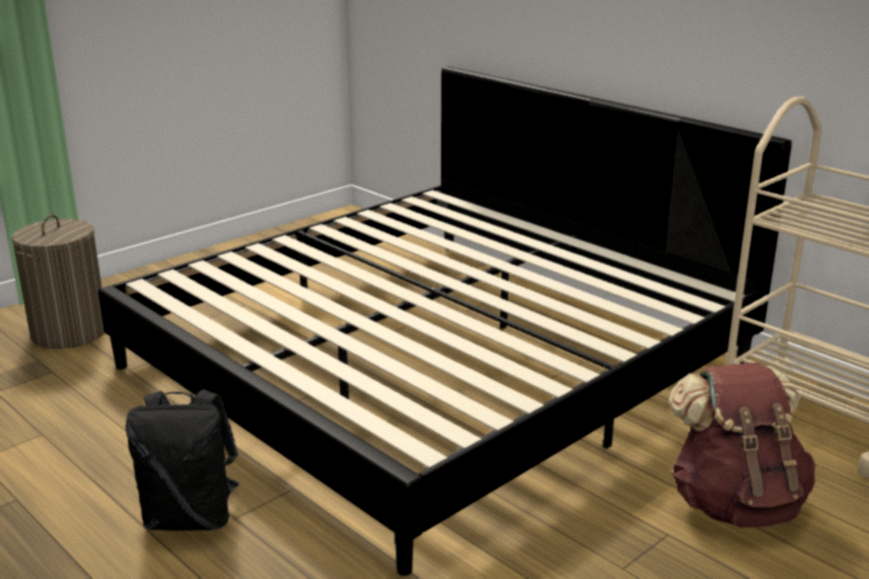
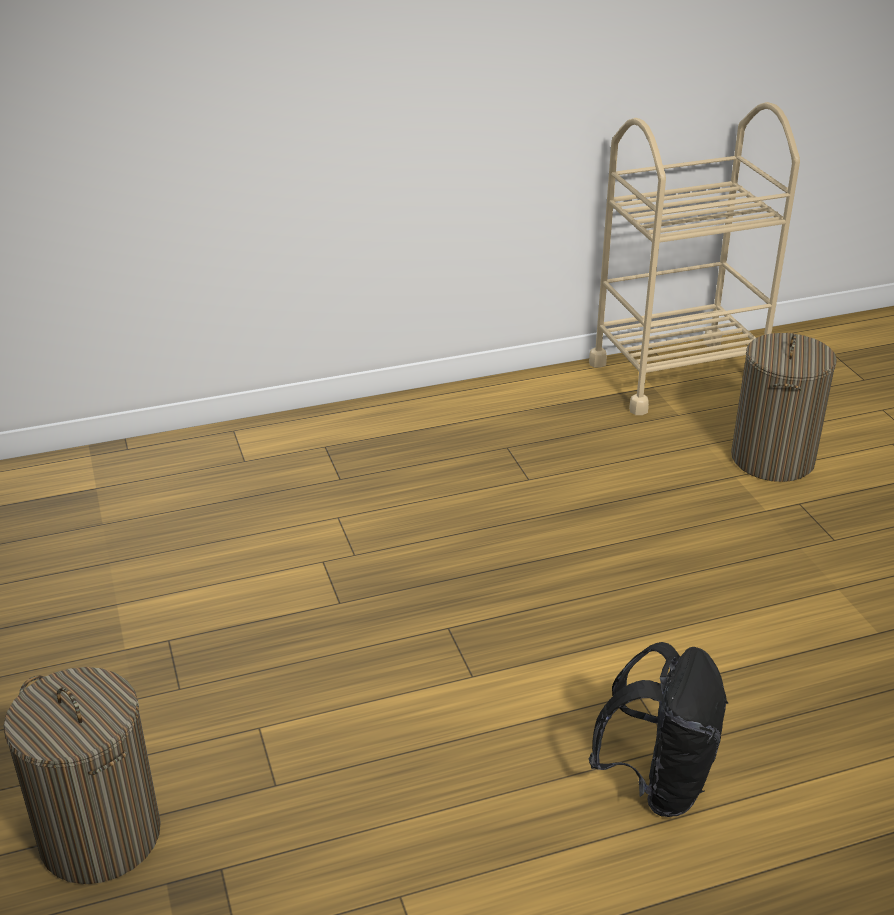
camera: 65 degrees left, 10 degrees up
(435, 364) = (446, 534): bed -> none
(735, 503) = (772, 458): brown backpack -> laundry basket

